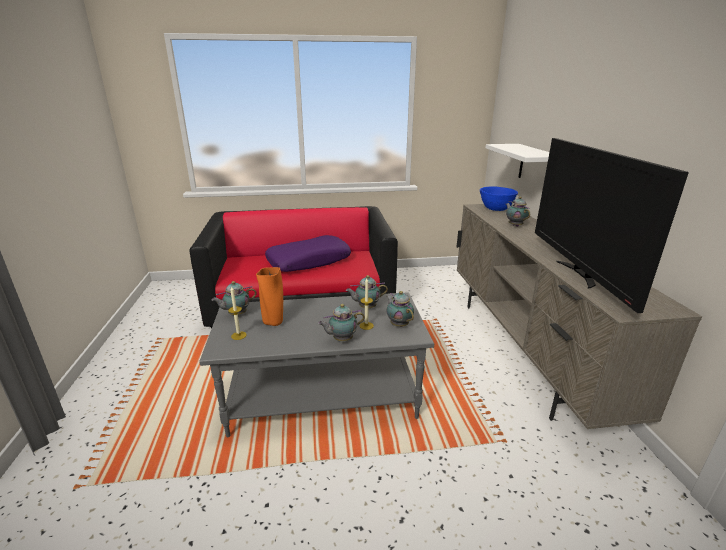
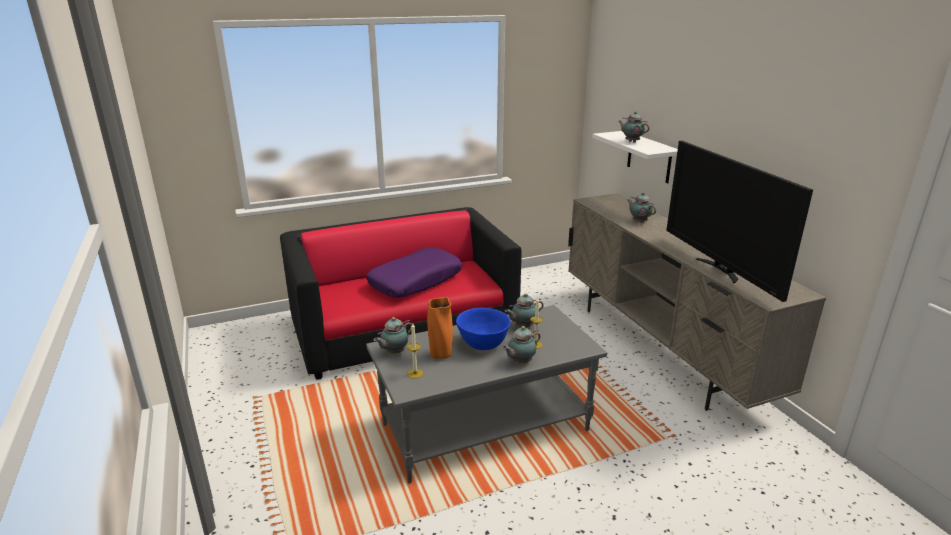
camera: 15 degrees left, 0 degrees up
(399, 324) = (565, 339): teapot -> teapot (631, 141)
(495, 209) = (609, 202): blue bowl -> blue bowl (482, 344)

